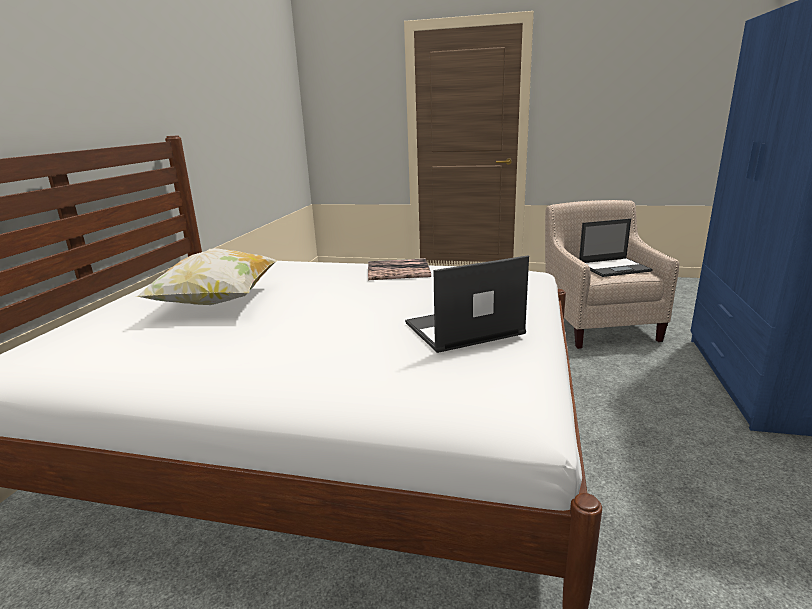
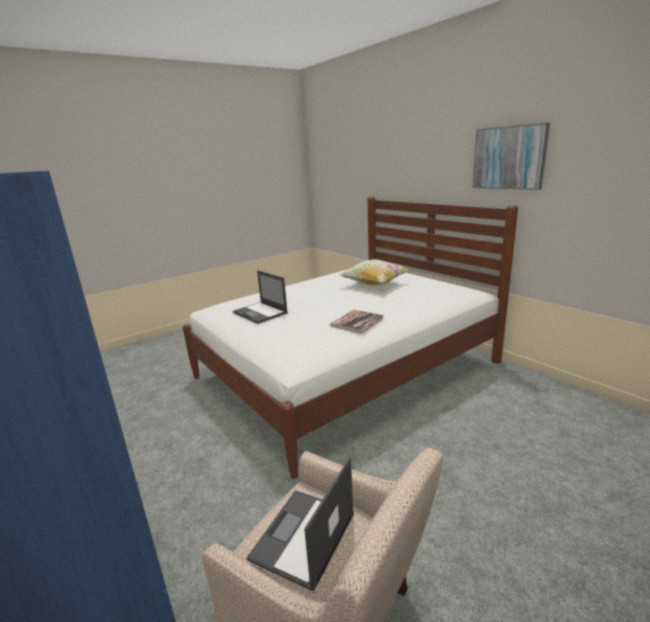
camera: 130 degrees right, 0 degrees up
(134, 68) = (509, 158): none -> picture
(462, 329) = (260, 313): laptop -> laptop turned 120 degrees clockwise

